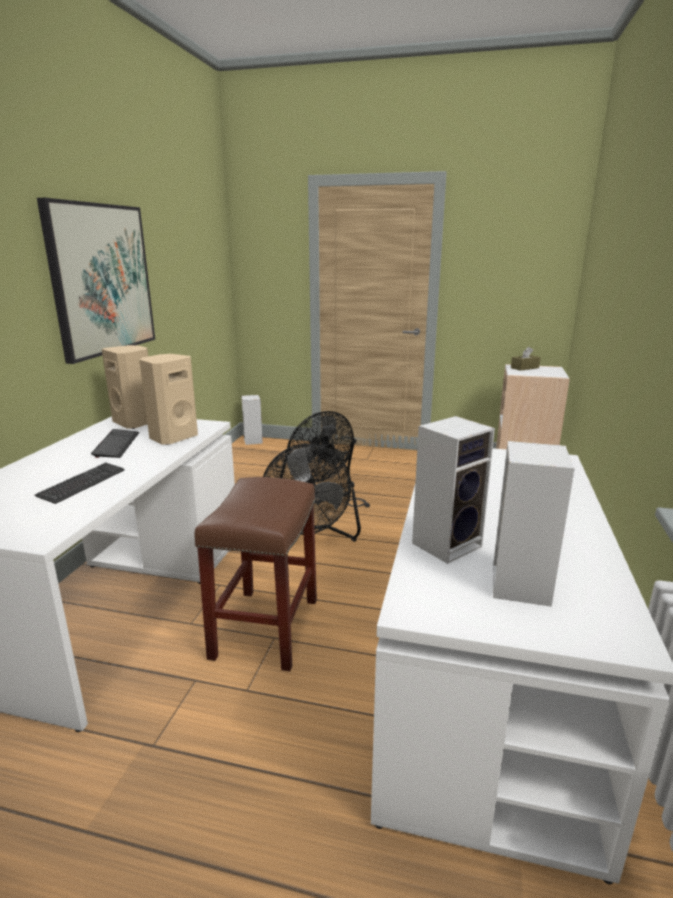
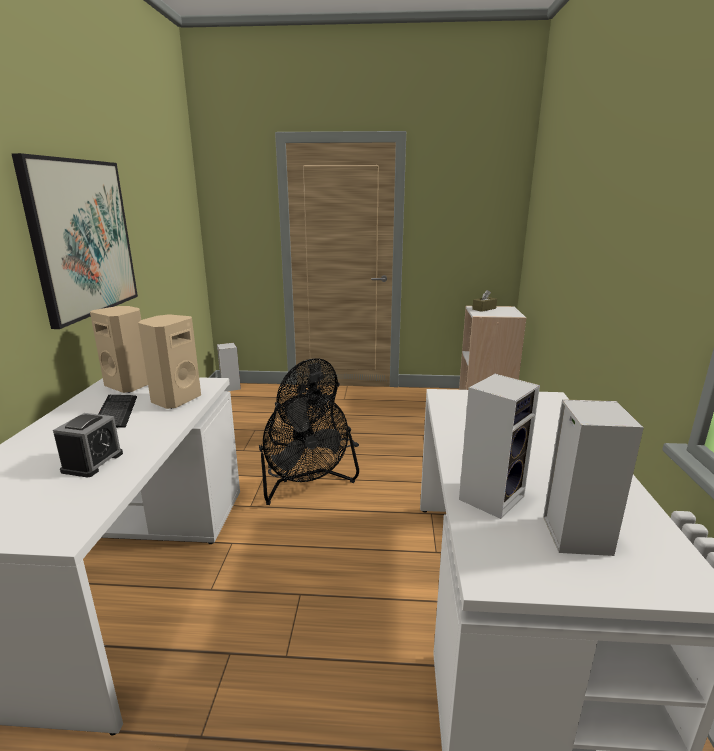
camera: 10 degrees left, 0 degrees up
(82, 484) = (92, 462): keyboard -> alarm clock
(266, 629) = (290, 585): brown stool -> none

